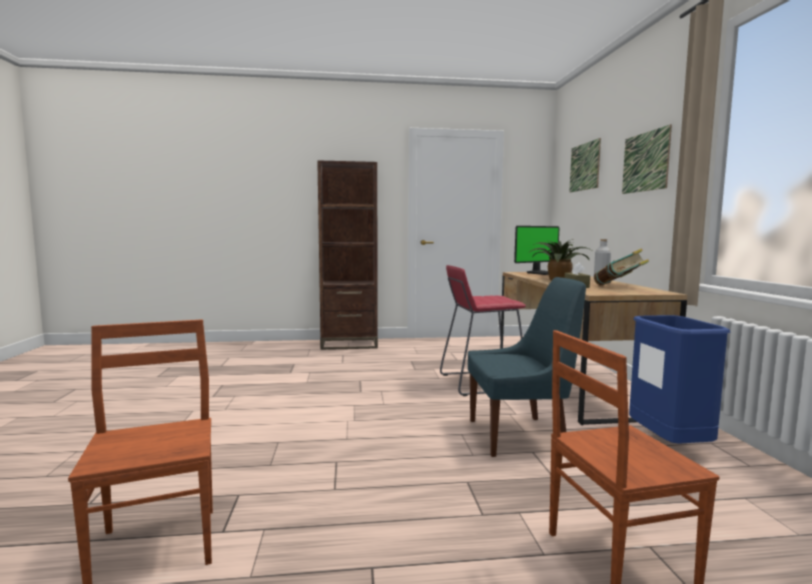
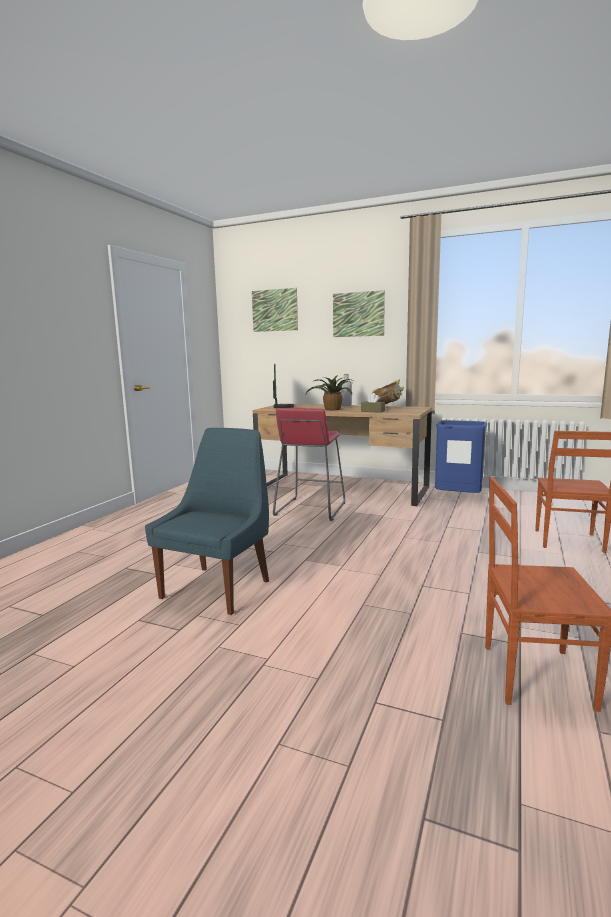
camera: 60 degrees left, 5 degrees up
(349, 344) = (102, 530): brown bookcase -> none
(520, 436) = (421, 523): blue chair -> blue chair (218, 588)

